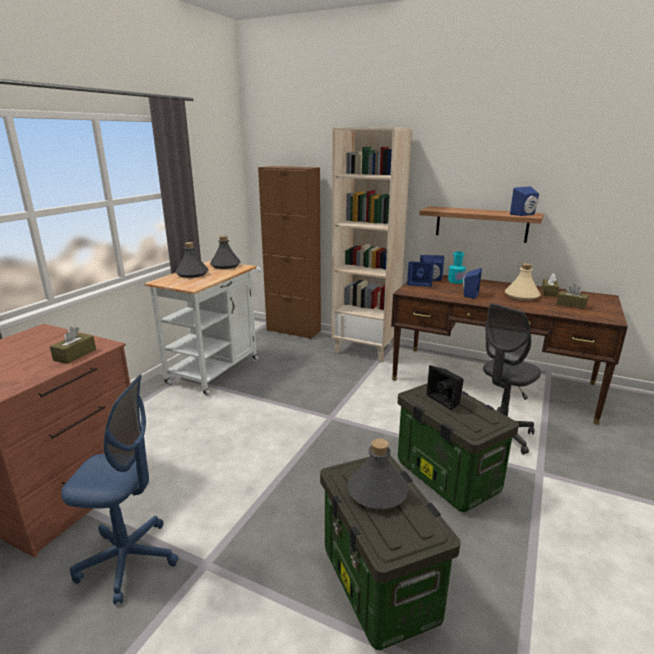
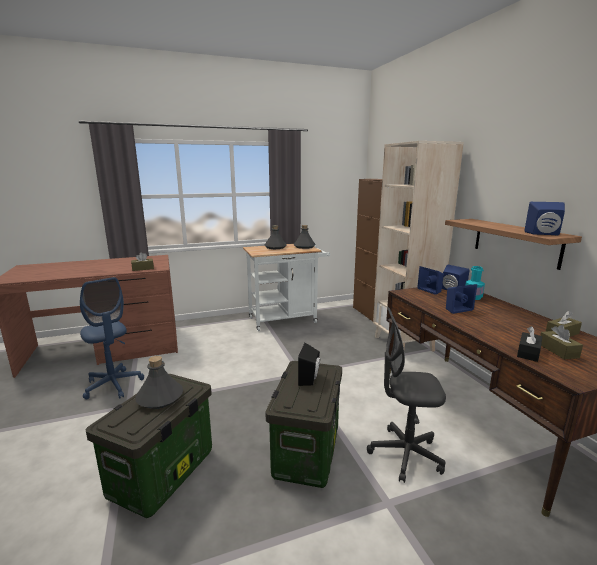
camera: 45 degrees right, 5 degrees down
(521, 296) = (513, 326): beige bottle -> none
(565, 311) = (528, 352): none -> black tissue box

